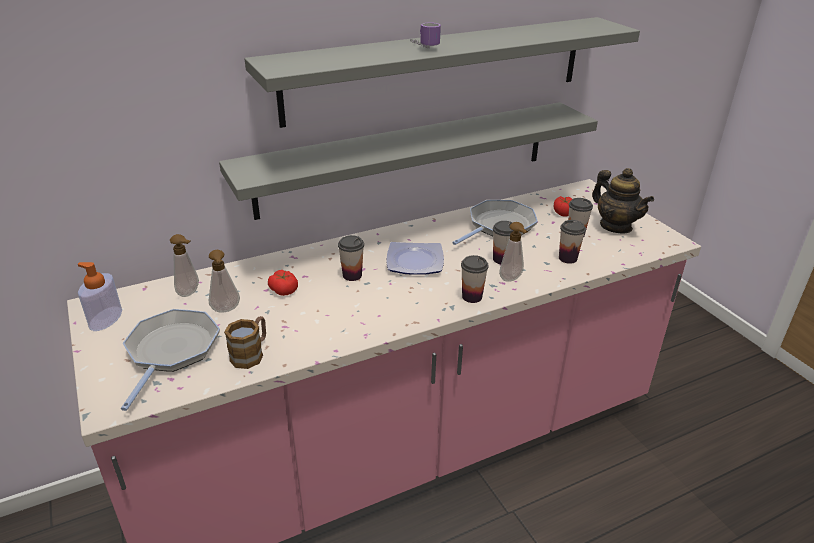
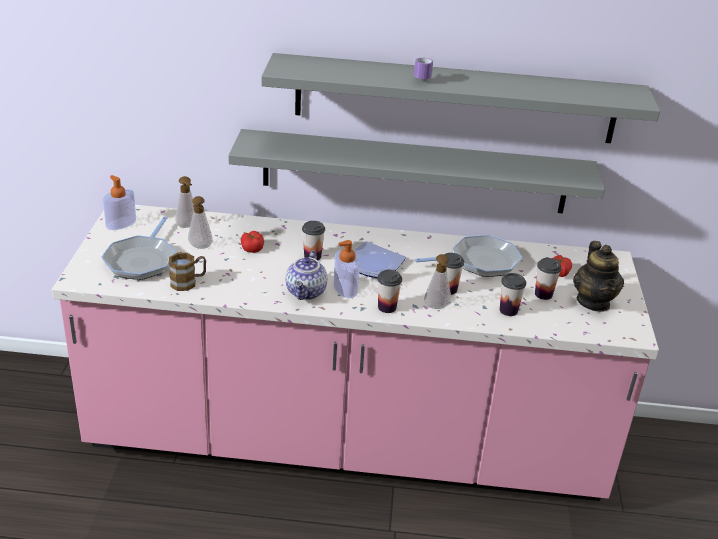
camera: 30 degrees right, 0 degrees up
(171, 351) = (141, 260): frying pan -> frying pan turned 150 degrees clockwise
(385, 313) = (307, 292): none -> teapot
(416, 294) = (345, 288): none -> soap dispenser

